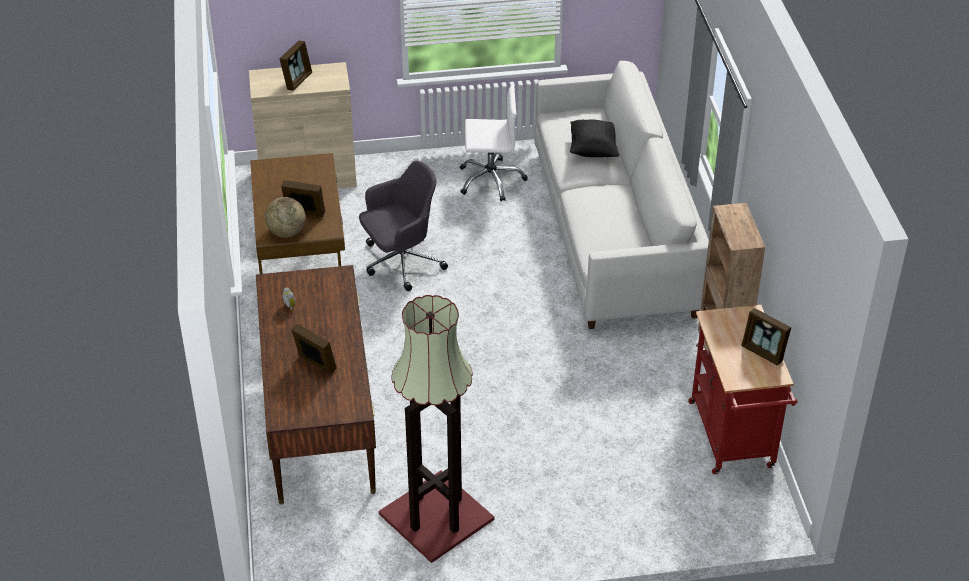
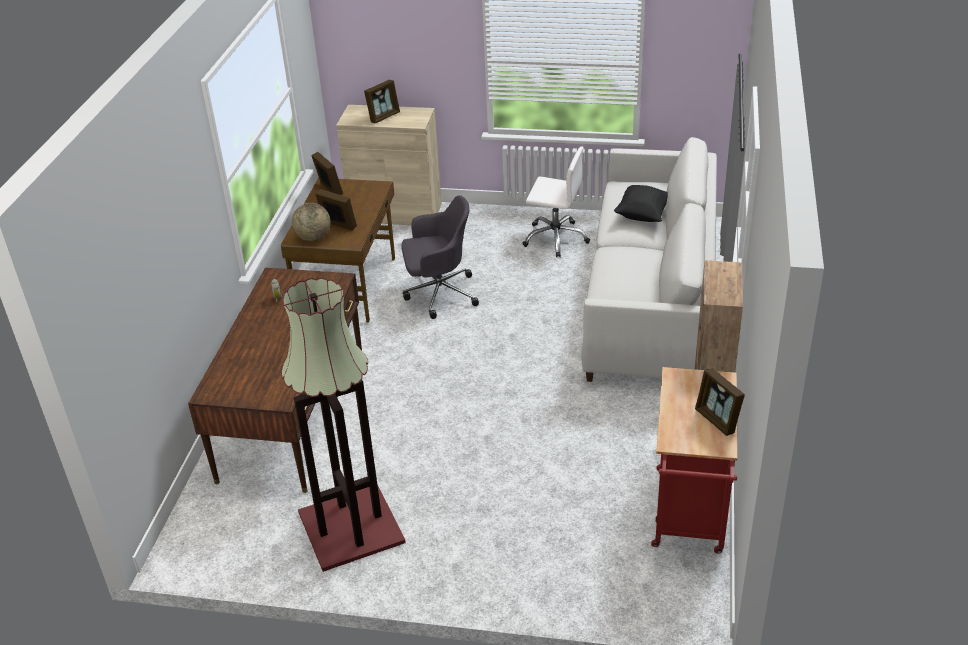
camera: 20 degrees right, 5 degrees down
(315, 364) = (269, 352): picture frame -> picture frame (329, 190)

